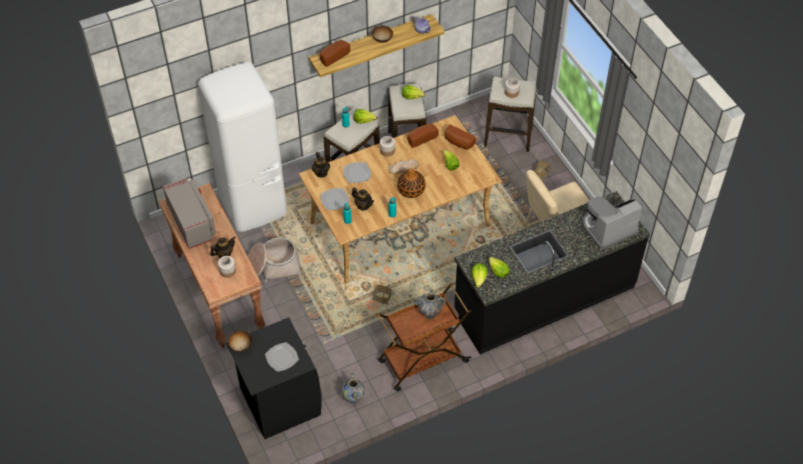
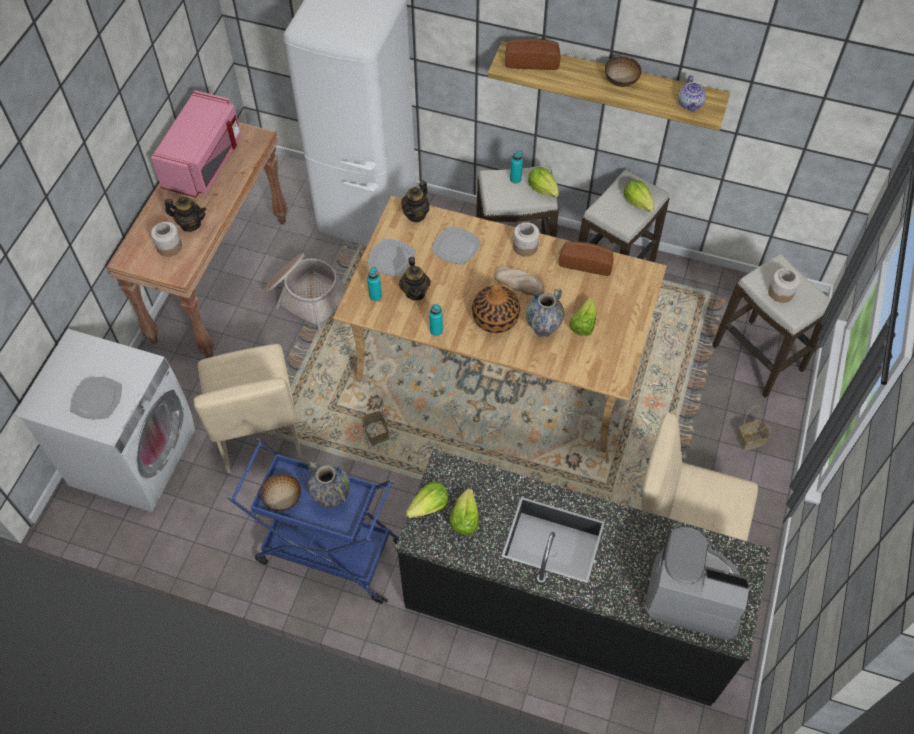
camera: 45 degrees right, 5 degrees up
(192, 222) = (204, 162): grey microwave -> pink microwave
(241, 346) = (76, 346): bowl -> bowl (283, 499)
(278, 401) = (132, 455): black washing machine -> white washing machine
(325, 341) = (257, 430): none -> beige chair
(353, 399) = (206, 526): vase -> vase (543, 329)
(422, 361) = (330, 553): brown cart -> blue cart
(458, 143) = (627, 304): bread -> none

